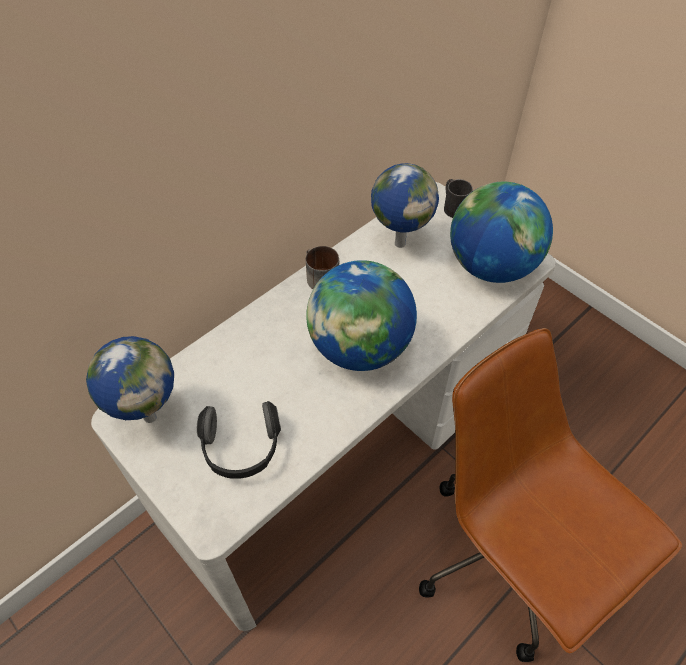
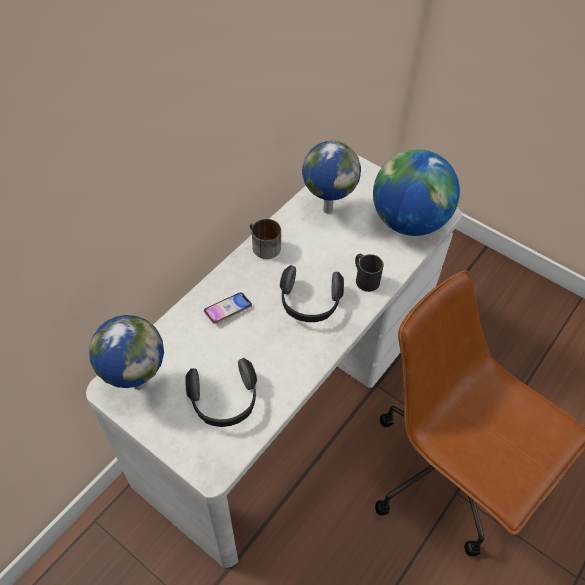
camera: 10 degrees left, 0 degrees up
(266, 344) = (228, 309): none -> phone
(360, 347) = (309, 304): globe -> headphones
(453, 206) = (368, 172): black mug -> black mug (364, 278)

